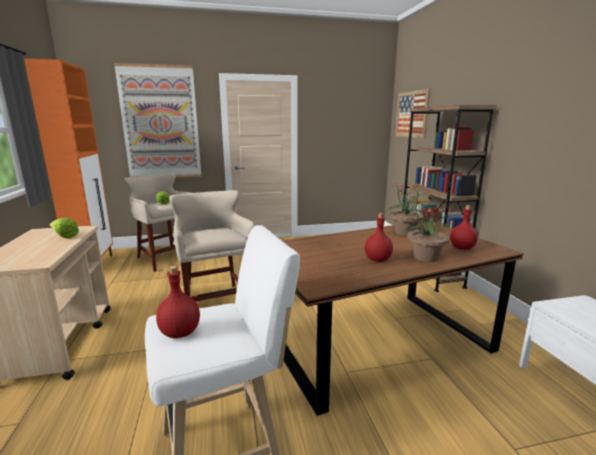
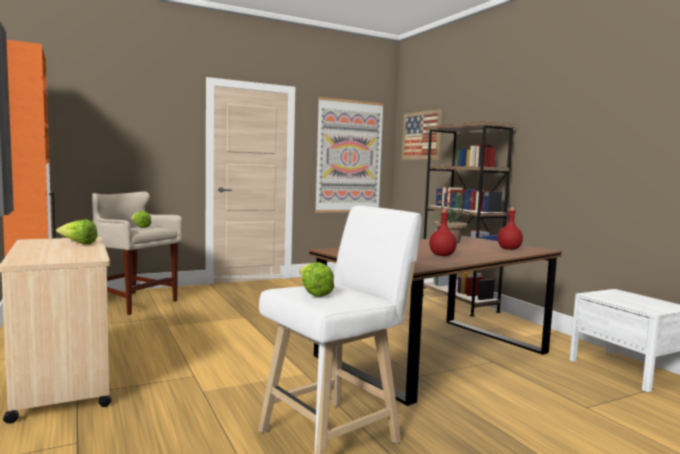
camera: 15 degrees left, 10 degrees down
(160, 123) = (130, 131): picture -> picture (349, 156)
(180, 333) = (313, 293): red bottle -> lettuce
(216, 303) = (236, 337): beige stool -> none
(424, 257) = (482, 253): potted plant -> none

